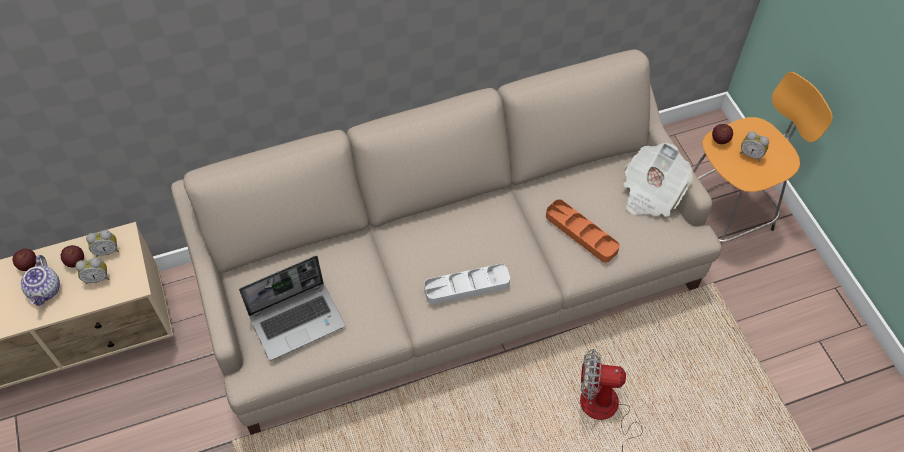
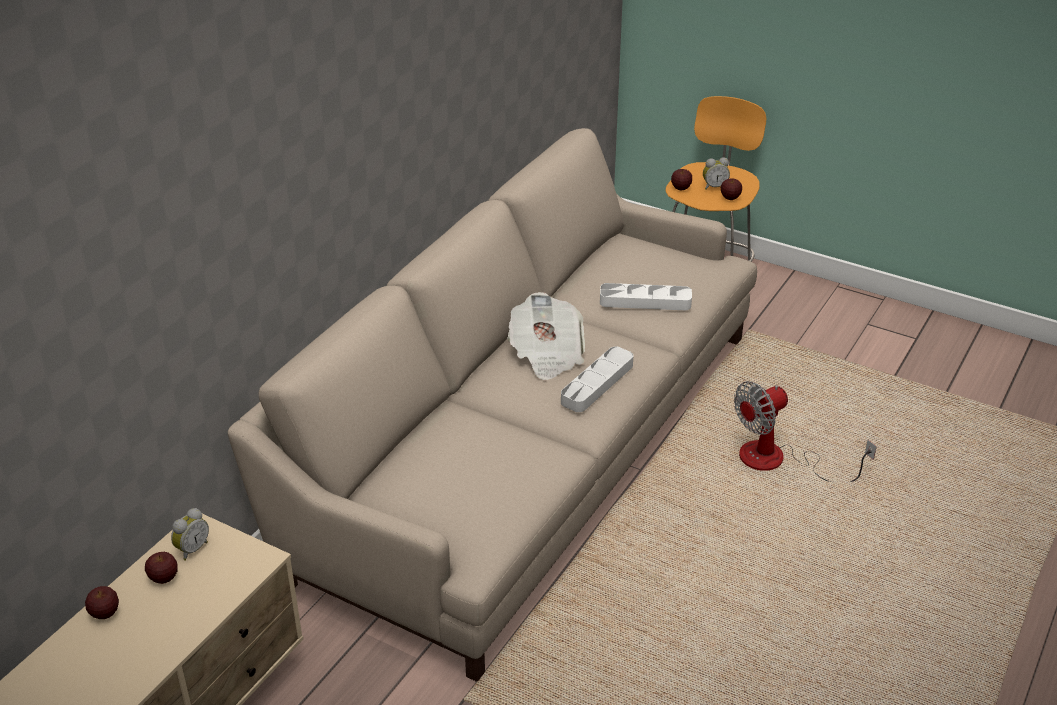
camera: 40 degrees left, 20 degrees down
(46, 290) = (157, 621): teapot -> none
(97, 278) = (209, 576): alarm clock -> none
(298, 320) = (472, 491): laptop -> none
(581, 233) = (645, 301): orange tray -> white tray
(651, 192) = (666, 249): newspaper -> newspaper (547, 354)
(750, 175) = (730, 198): none -> apple

